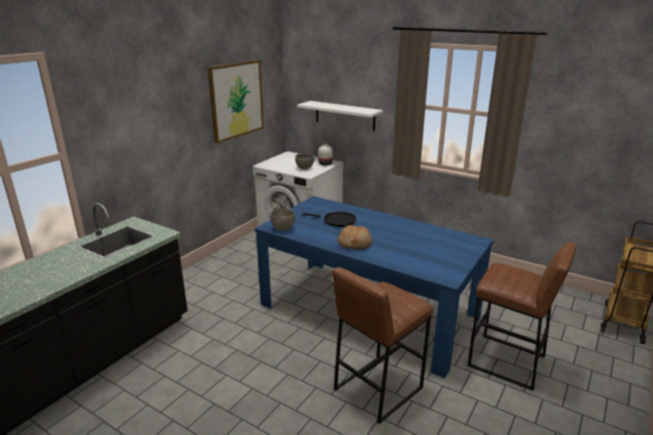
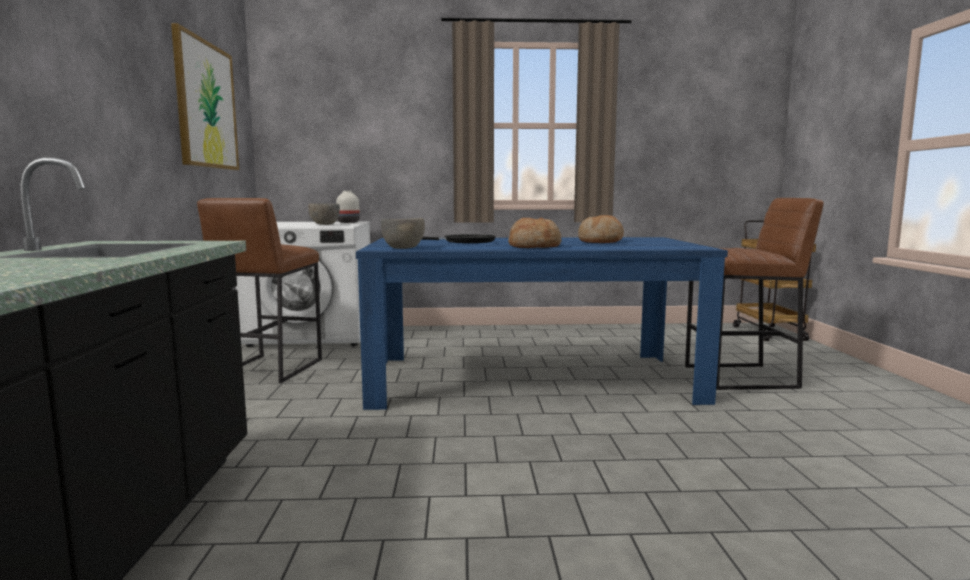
camera: 35 degrees left, 15 degrees down
(344, 115) = (366, 152): white shelf -> none
(377, 389) = (668, 435): brown stool -> brown stool (269, 369)
(419, 242) = (601, 241): none -> bread

